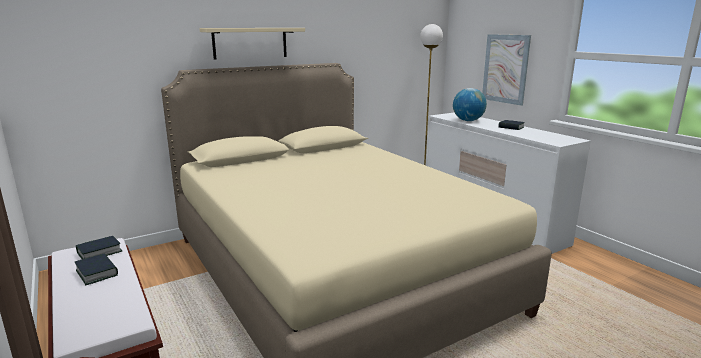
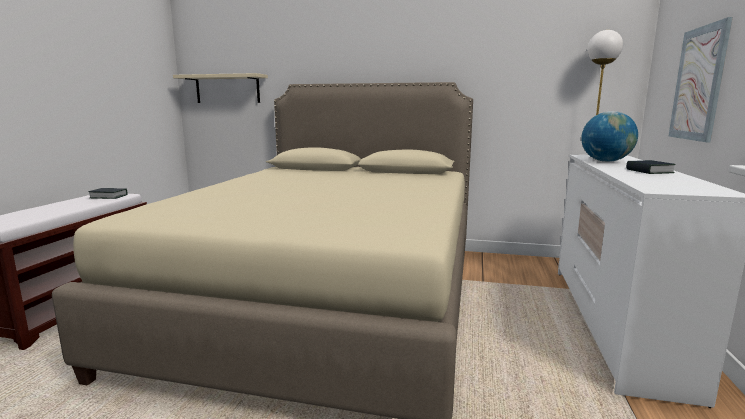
camera: 45 degrees right, 5 degrees down
(97, 273) = (75, 203): book -> none
(250, 43) = (360, 60): beige shelf -> beige shelf (227, 89)

